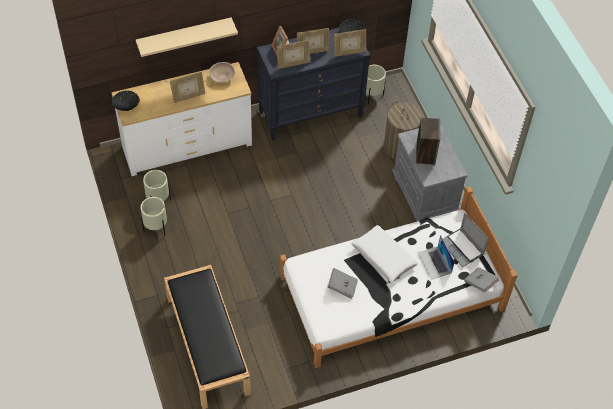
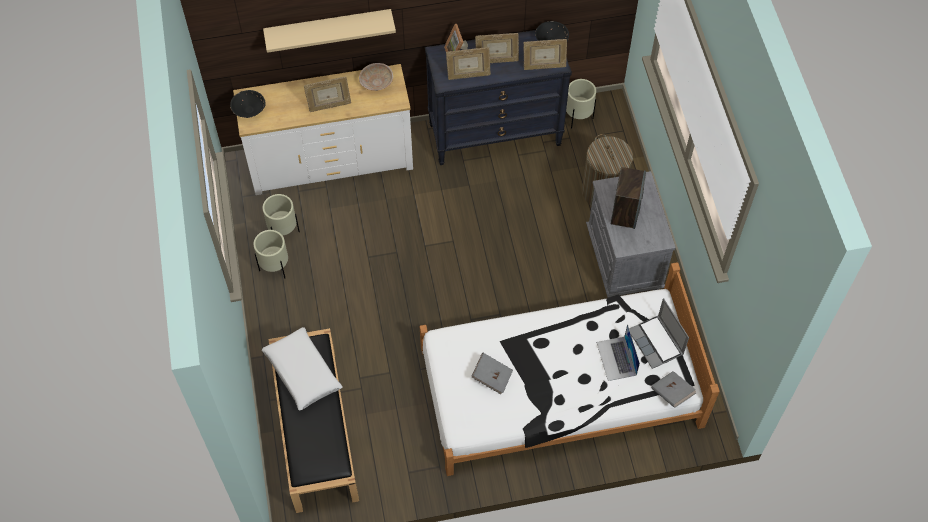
camera: 10 degrees right, 5 degrees up
(383, 257) = (551, 344): white pillow -> white pillow (302, 372)

